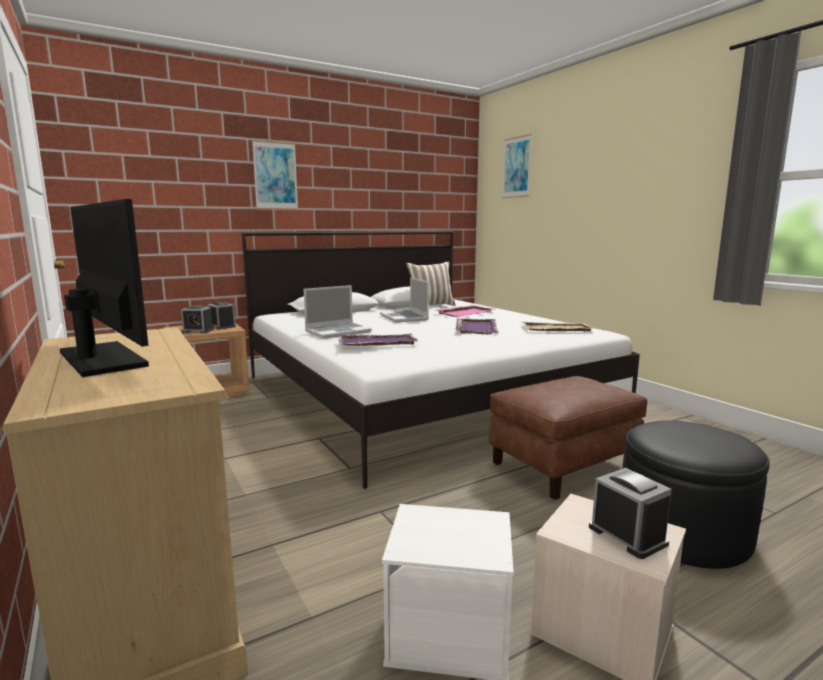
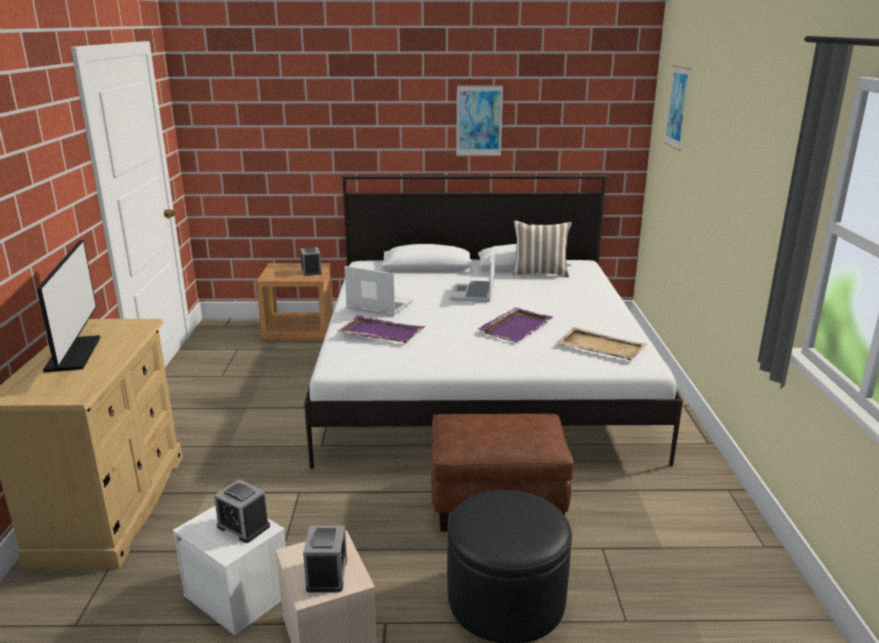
camera: 30 degrees right, 10 degrees up
(197, 331) = (285, 275): alarm clock -> alarm clock (243, 526)
(275, 176) = (380, 115): picture -> picture (479, 121)
(338, 331) = (378, 305): laptop -> laptop turned 150 degrees counterclockwise
(466, 313) = (554, 295): pink tray -> none

